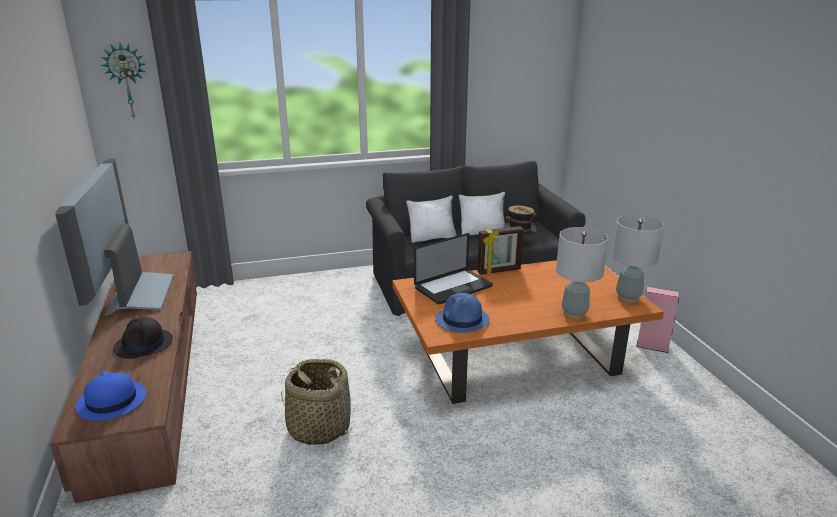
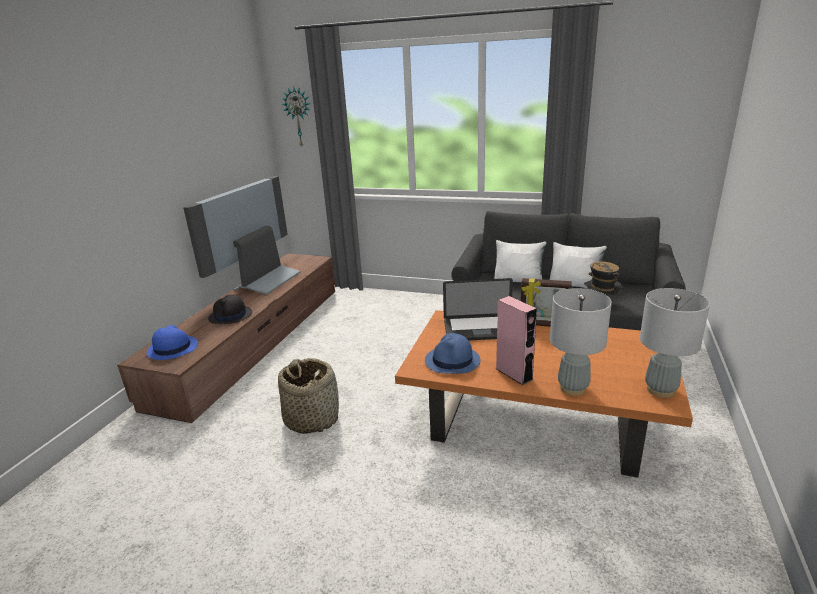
camera: 35 degrees right, 0 degrees up
(652, 346) = (711, 461): pink speaker -> pink speaker (514, 374)

